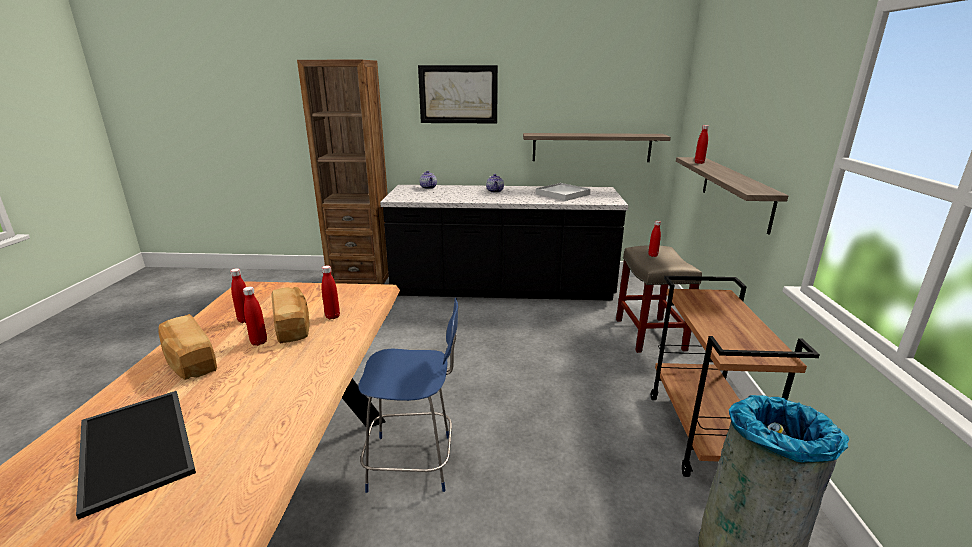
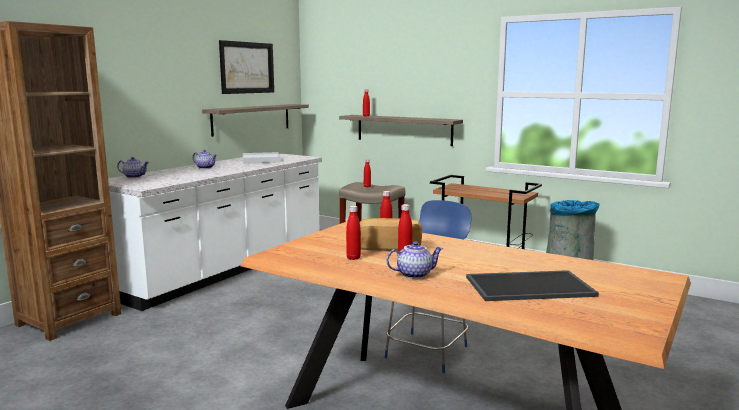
camera: 60 degrees left, 10 degrees down
(189, 362) = (414, 274): bread -> teapot
(458, 94) = (142, 72): picture -> picture (247, 67)
(502, 289) = (225, 269): black counter -> white counter

